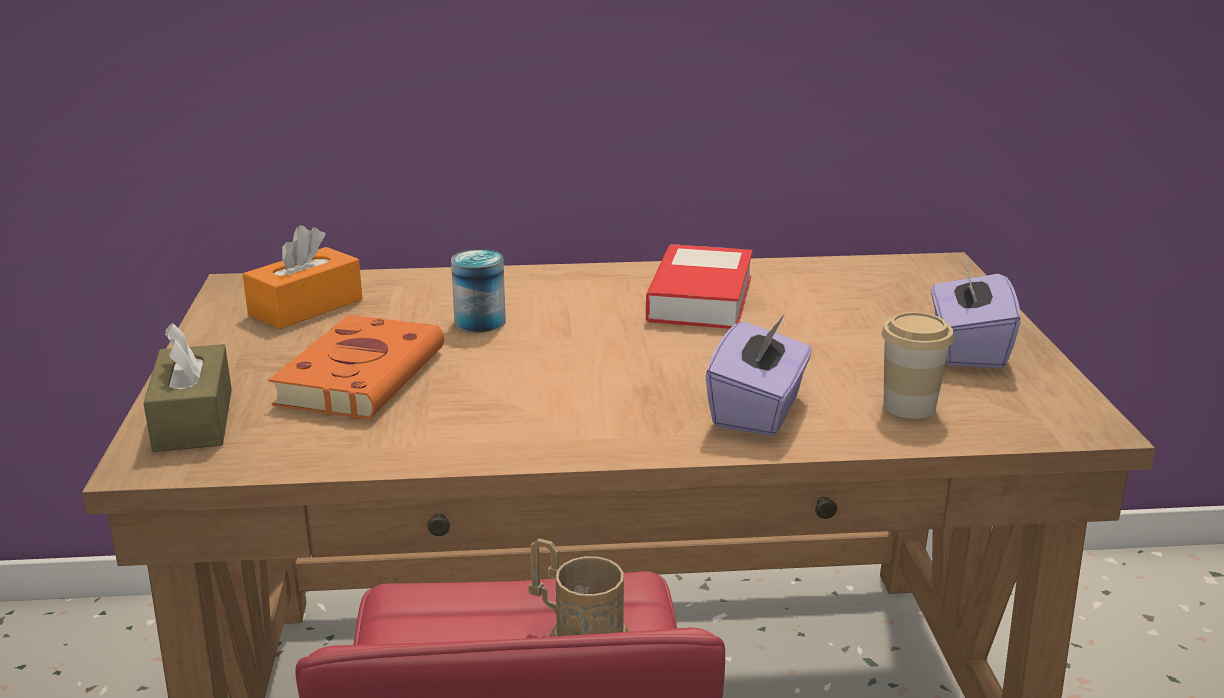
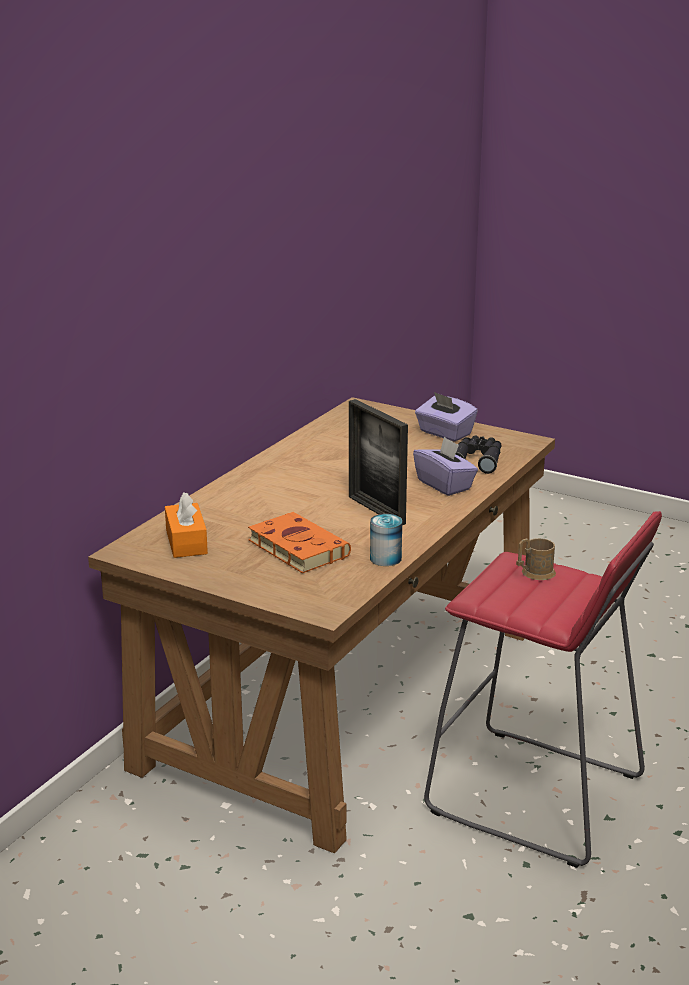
camera: 55 degrees left, 0 degrees up
(193, 420) = (291, 593): brown tissue box -> none
(480, 322) = (273, 509): can -> can (385, 558)
(574, 389) = (376, 510): none -> picture frame
(700, 298) = (320, 459): book -> none
(909, 406) = (477, 460): cup -> black binoculars

